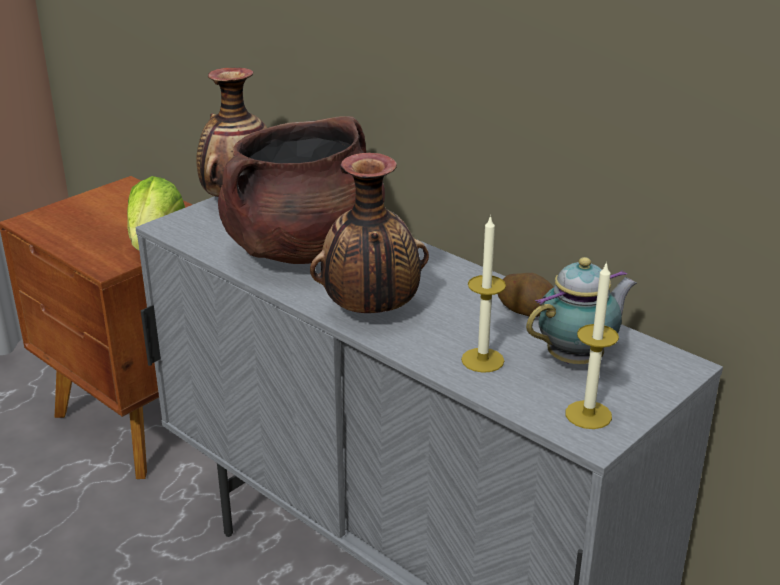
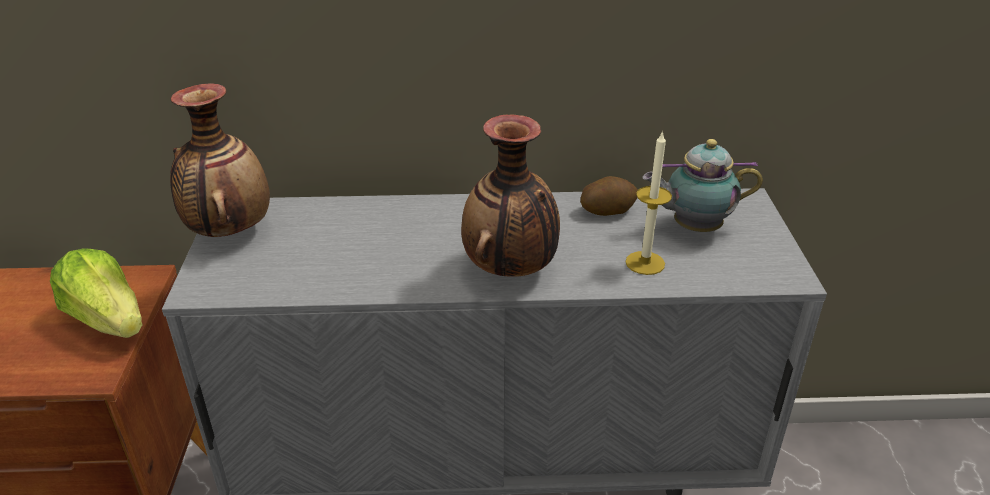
camera: 45 degrees left, 5 degrees up
(303, 250) = (368, 247): brown cooking pot -> none
(578, 359) = (693, 228): teapot -> teapot turned 105 degrees counterclockwise
(588, 415) = (762, 263): candle -> none

